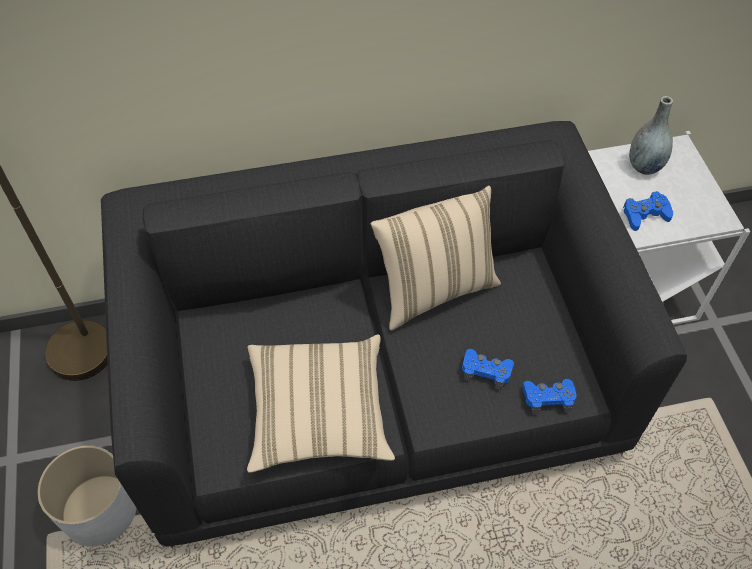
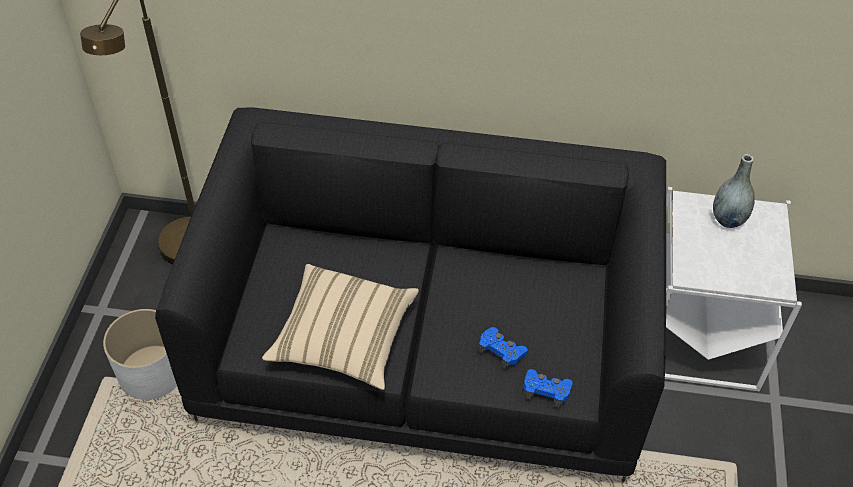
camera: 20 degrees right, 5 degrees down
(434, 289) = (489, 271): beige pillow -> none
(645, 215) = (705, 261): blue game controller -> none

